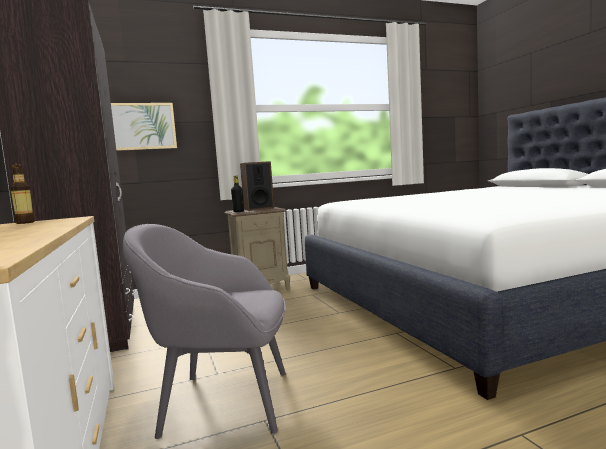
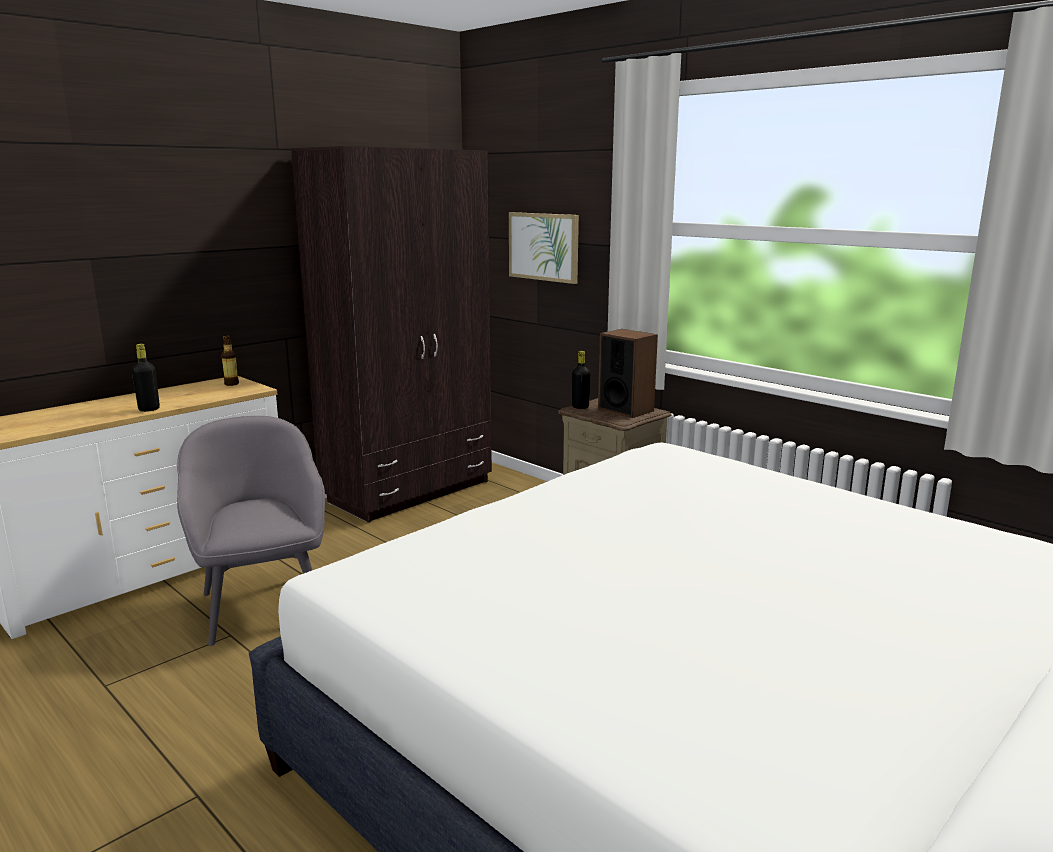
camera: 65 degrees right, 10 degrees up
(50, 230) = (149, 409): none -> black bottle

